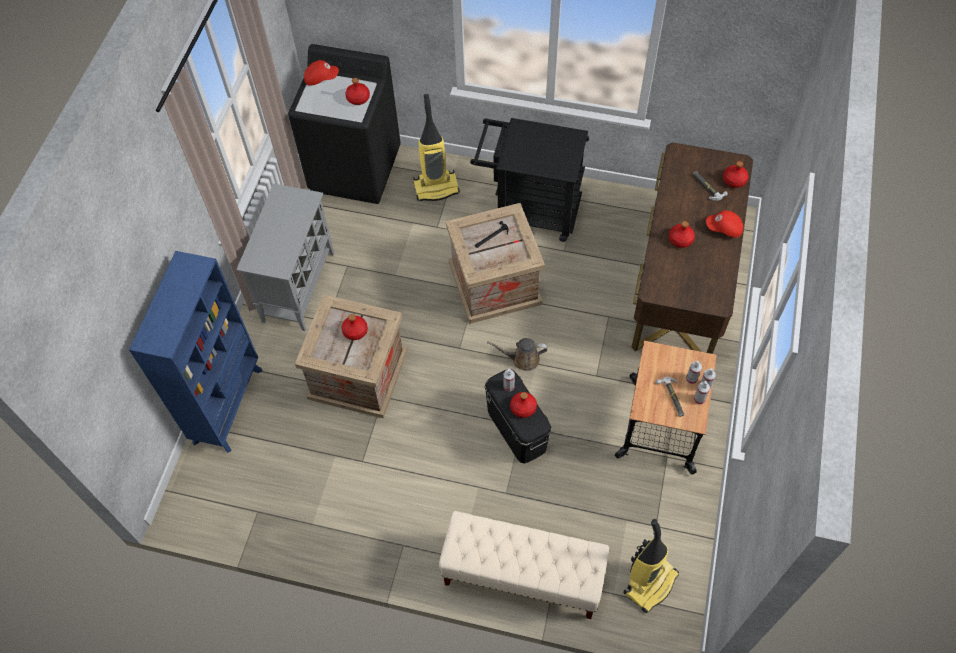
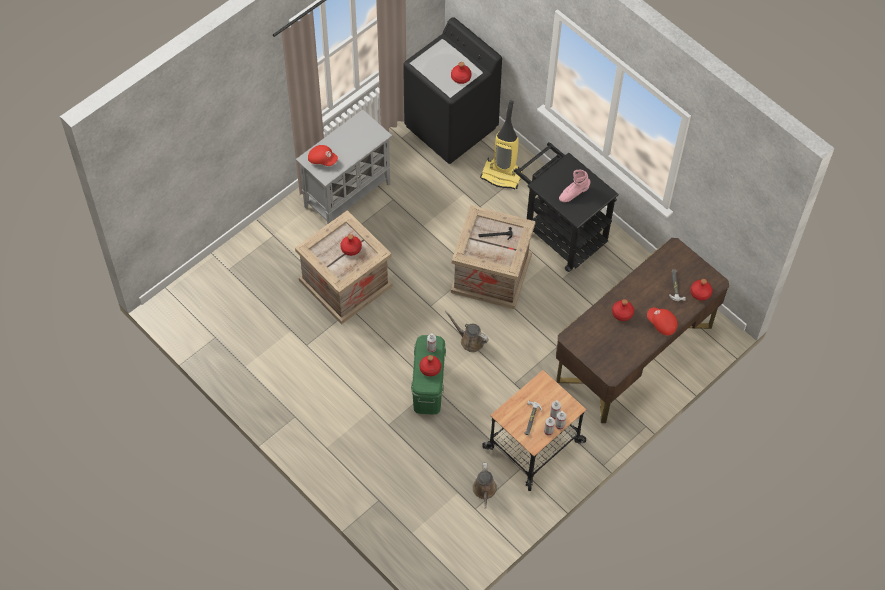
camera: 30 degrees right, 0 degrees up
(228, 405) = (243, 253): blue bookcase -> none
(321, 78) = (445, 47): red cap -> red cap (322, 159)
(517, 429) = (428, 387): black storage box -> green storage box
(522, 575) = (359, 484): beige bench -> none
(546, 152) = (573, 193): none -> pink boot
(649, 582) = (442, 541): vacuum cleaner -> none
(650, 501) = (484, 490): none -> brown watering can

